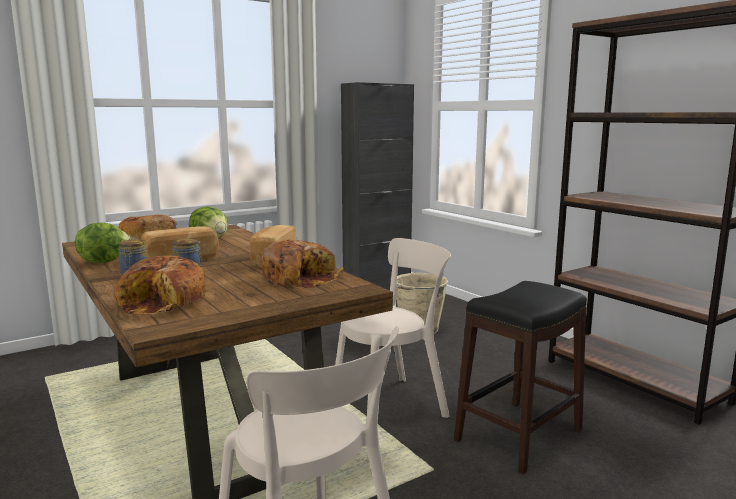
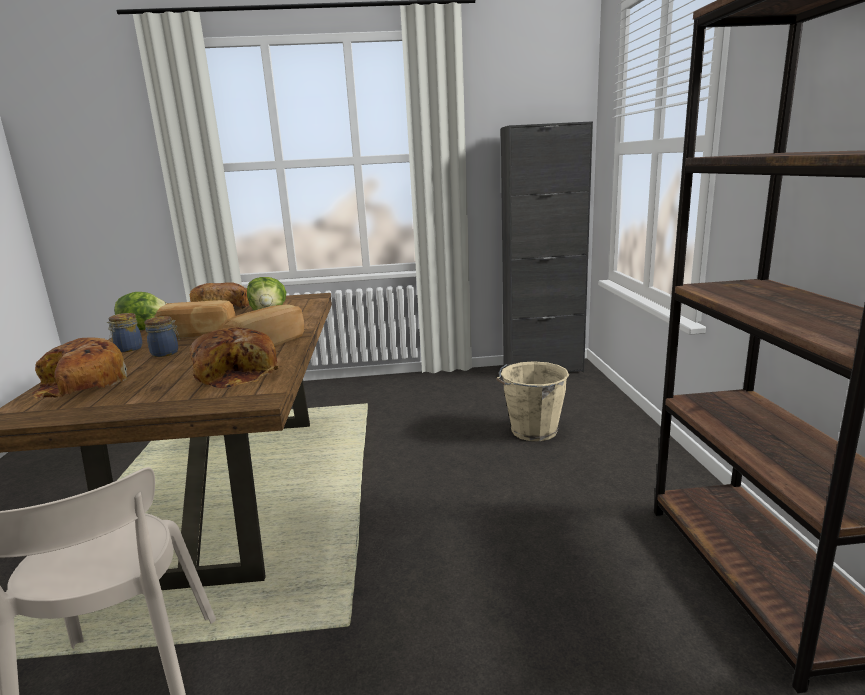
camera: 30 degrees right, 5 degrees up
(393, 404) = (401, 523): beige chair -> none
(520, 435) = (497, 613): black stool -> none

